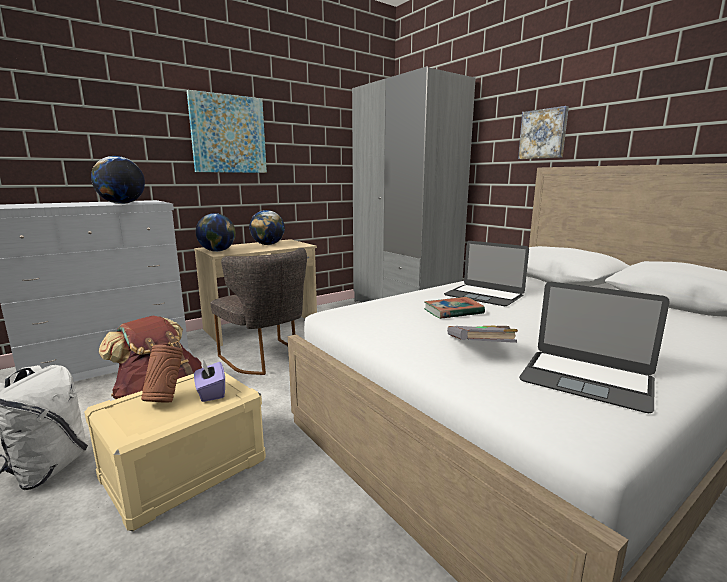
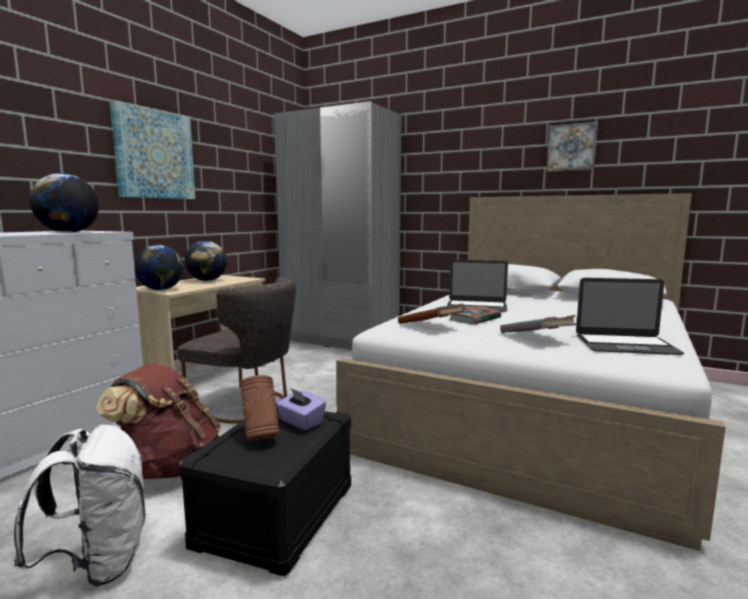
camera: 25 degrees left, 5 degrees down
(184, 470) = (277, 516): beige storage box -> black storage box
(389, 315) = (430, 326): none -> brown book
(543, 134) = (471, 168): picture -> picture (571, 147)

